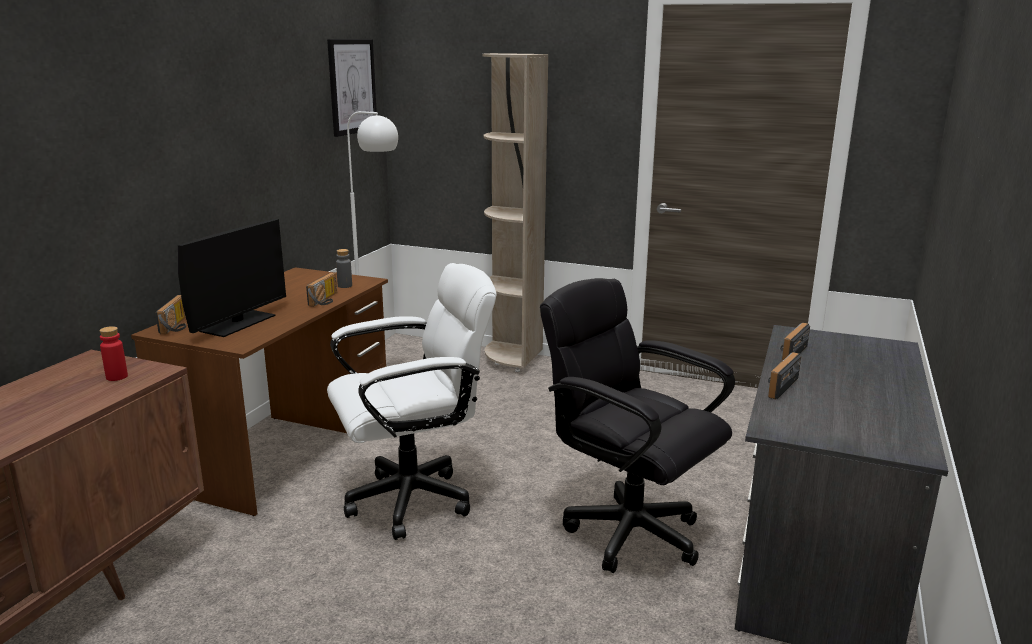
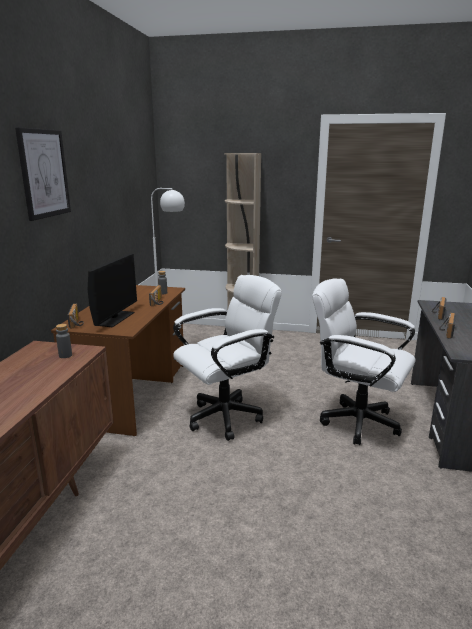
camera: 10 degrees left, 0 degrees up
(117, 377) = (65, 355): red bottle -> grey bottle
(352, 86) = (144, 173): picture -> picture (44, 173)
(625, 534) = (355, 423): black office chair -> white office chair

